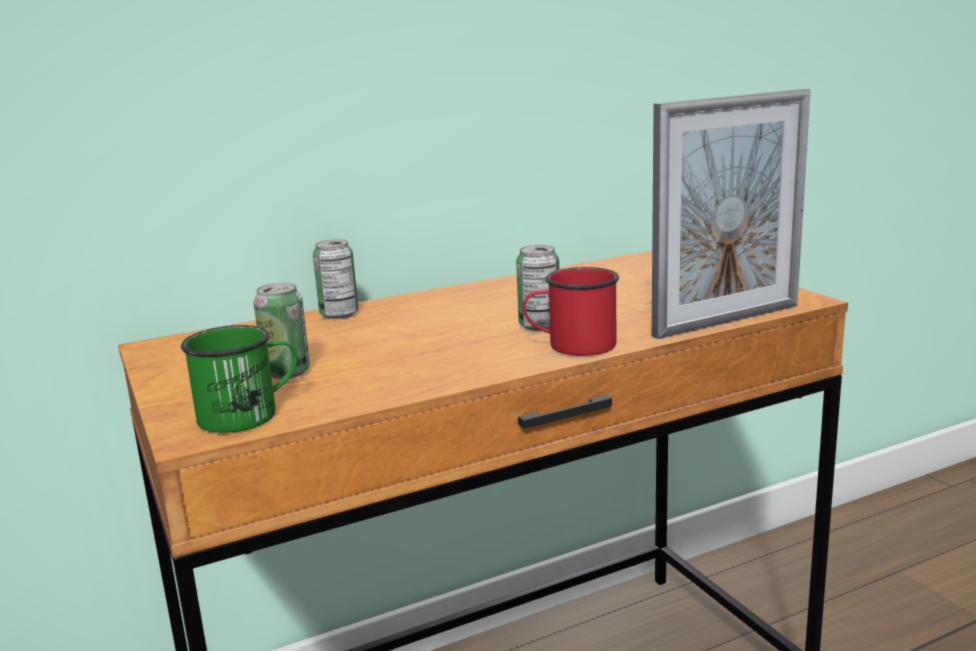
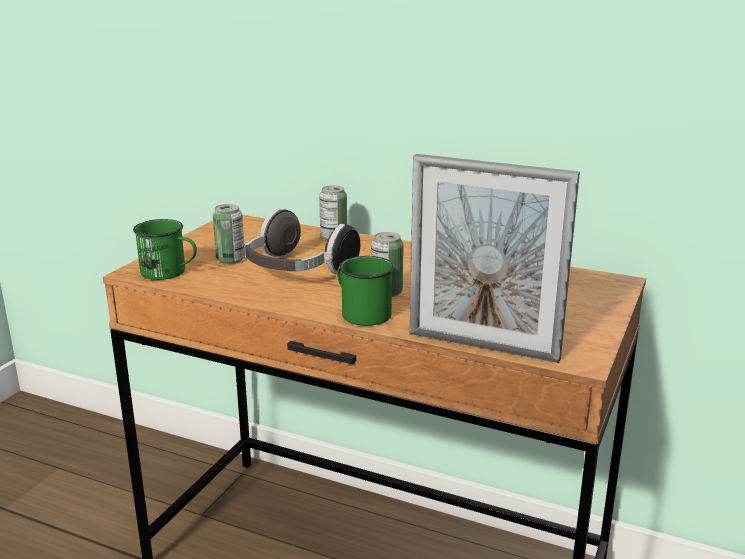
camera: 50 degrees right, 5 degrees up
(401, 349) = (296, 272): none -> headphones
(571, 346) = (361, 312): red mug -> green mug

